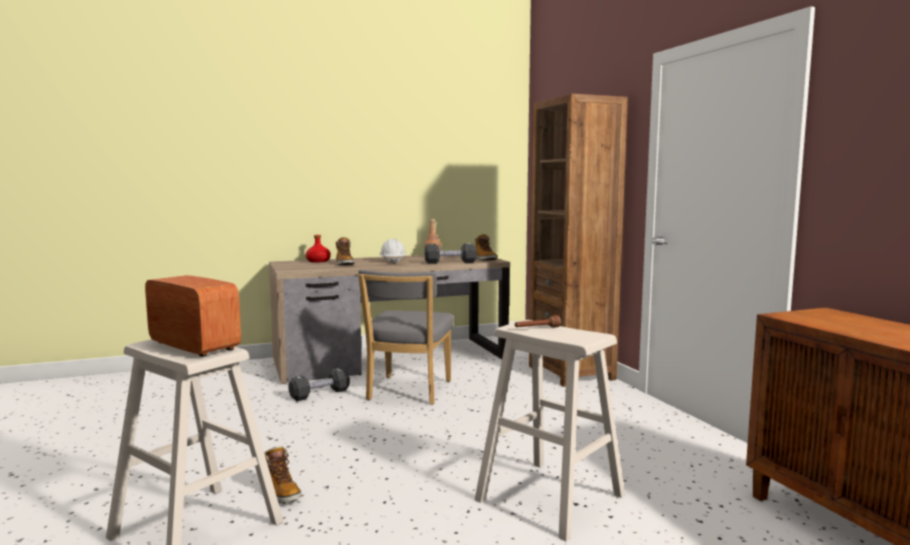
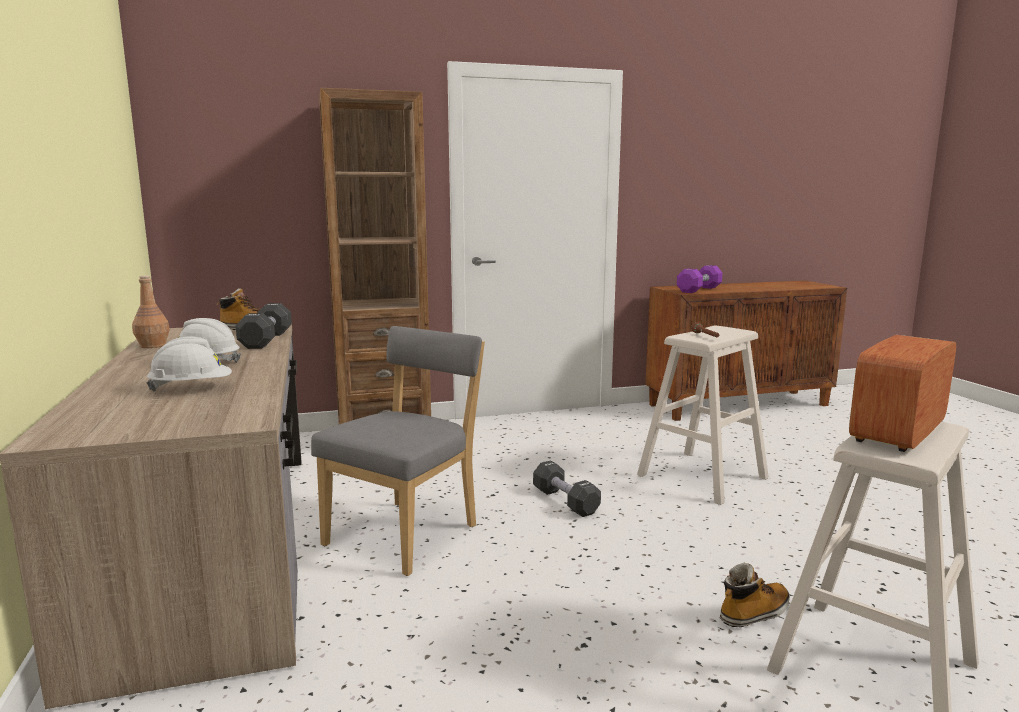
camera: 85 degrees left, 5 degrees up
(318, 261) = (99, 407): red bottle -> none
(320, 394) = (383, 612): black dumbbell -> black dumbbell (565, 501)
(344, 264) = (192, 388): boot -> white hard hat
(407, 392) = (407, 533): grey chair -> grey chair turned 75 degrees counterclockwise
(830, 321) = (699, 290): none -> purple dumbbell

